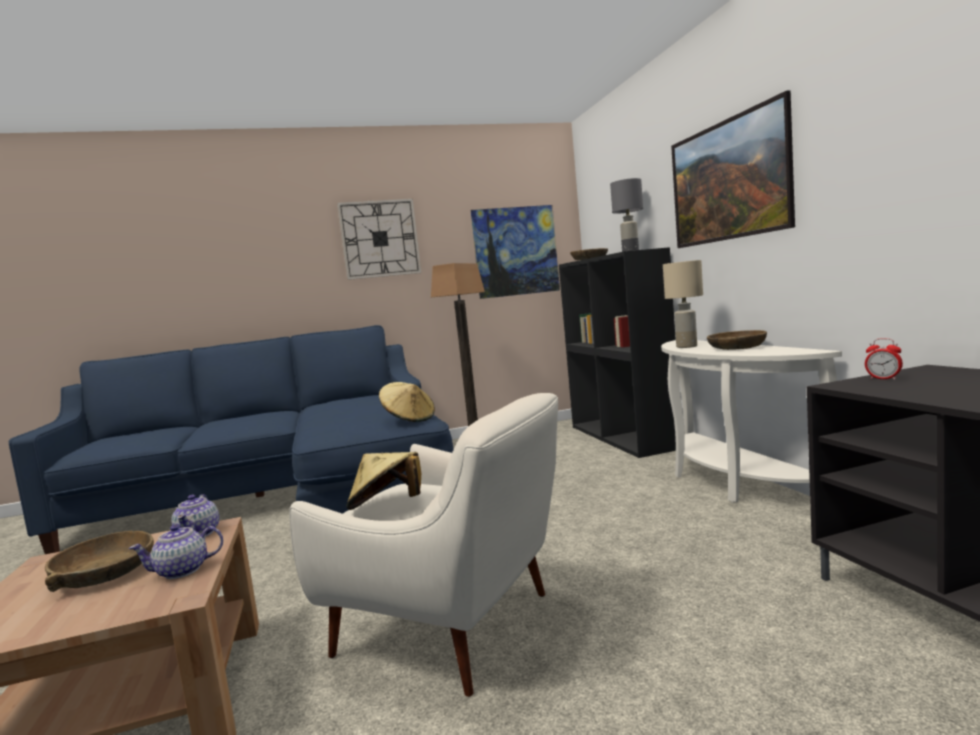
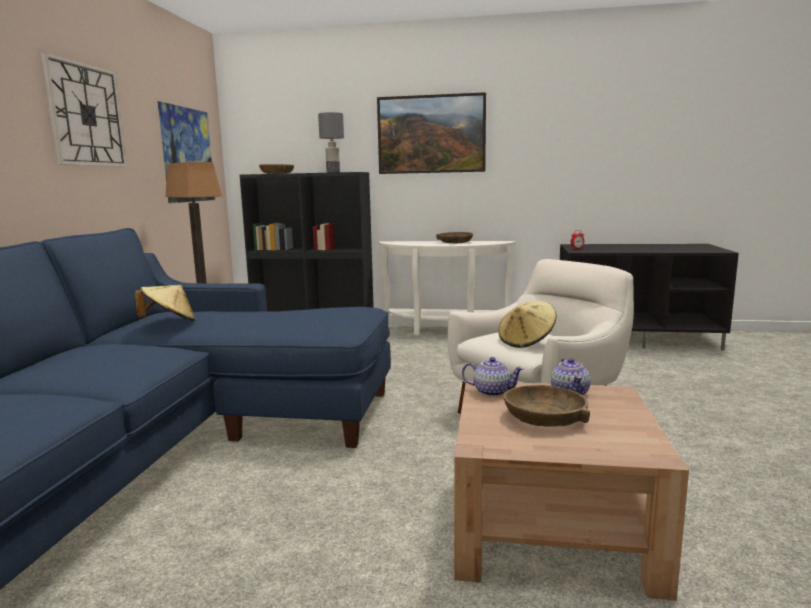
camera: 65 degrees left, 5 degrees up
(409, 419) = (354, 309): beige hat -> beige hat (169, 322)
(687, 346) = (419, 244): beige table lamp -> none

